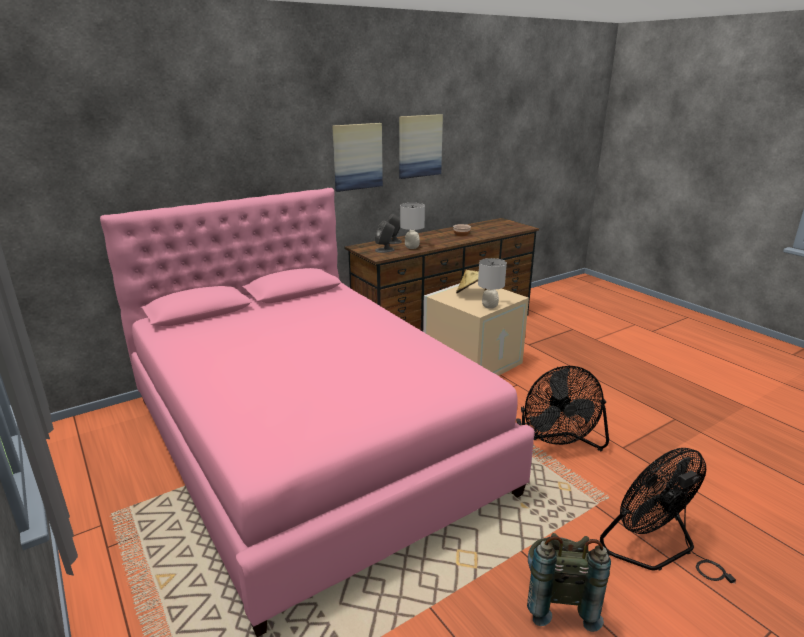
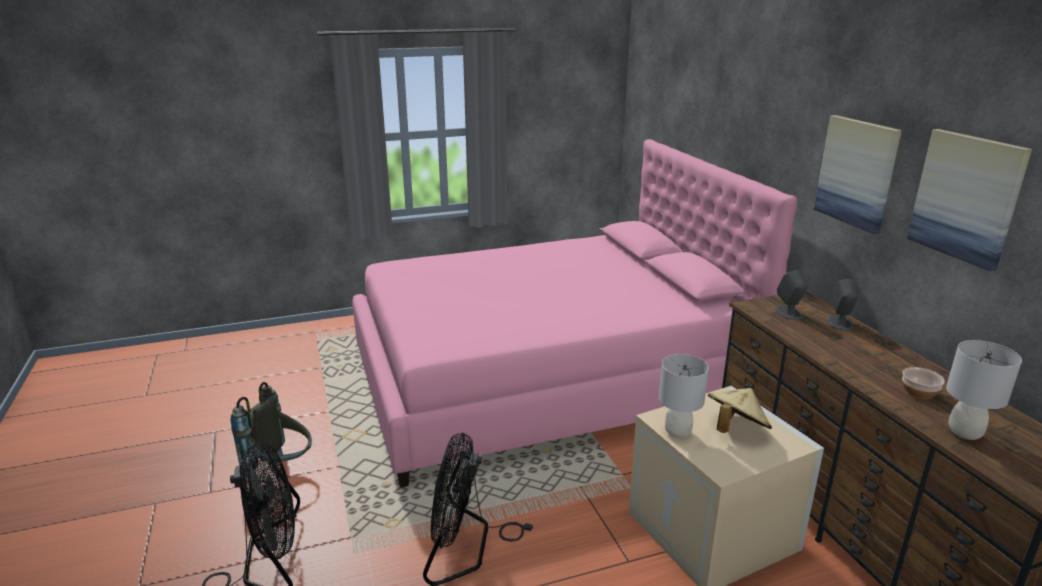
camera: 105 degrees right, 0 degrees up
(411, 248) = (806, 333): grey table lamp -> grey table lamp (962, 433)

